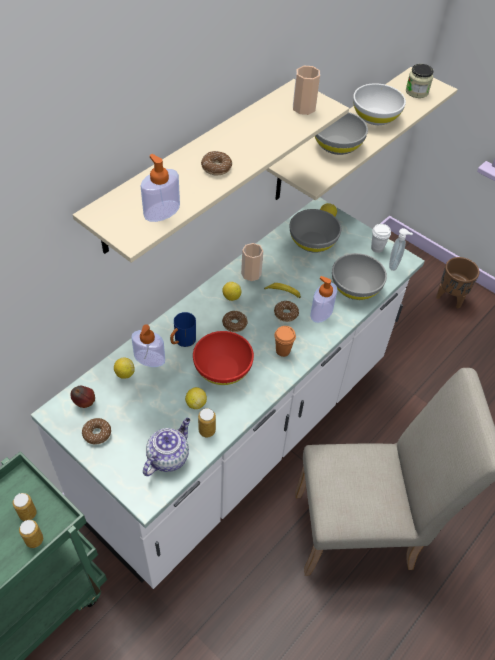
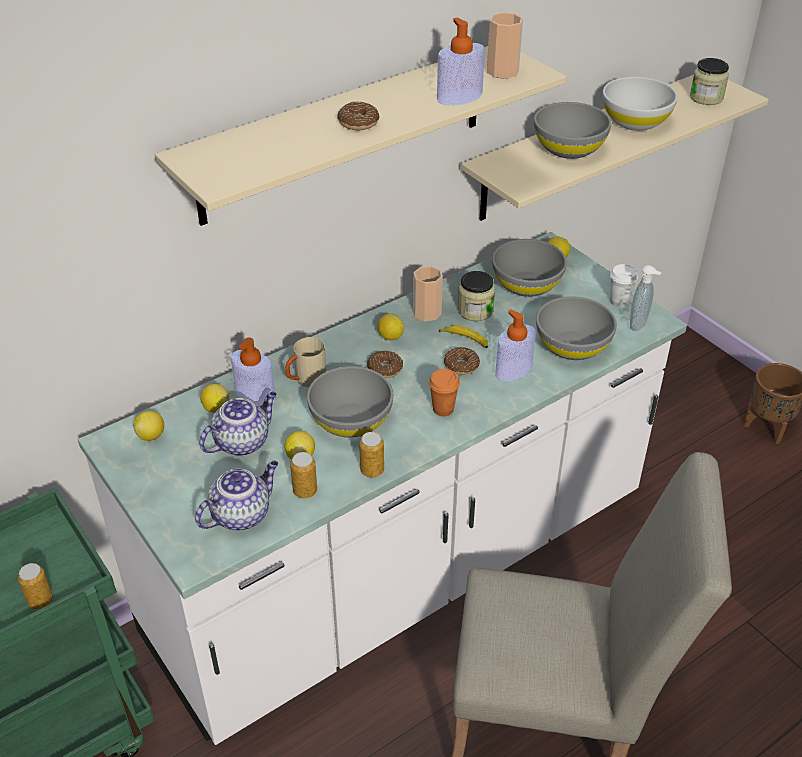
camera: 15 degrees right, 10 degrees down
(28, 513) = (43, 567): can -> can (372, 470)
(84, 403) = (151, 435): apple -> lemon
(97, 433) = (155, 473): donut -> none
(152, 398) = (242, 442): none -> teapot
(162, 211) = (268, 160): soap dispenser -> soap dispenser (459, 97)
(182, 341) = (306, 381): blue mug -> beige mug
(222, 369) = (351, 420): red bowl -> grey bowl
(283, 268) = (475, 310): none -> jar

